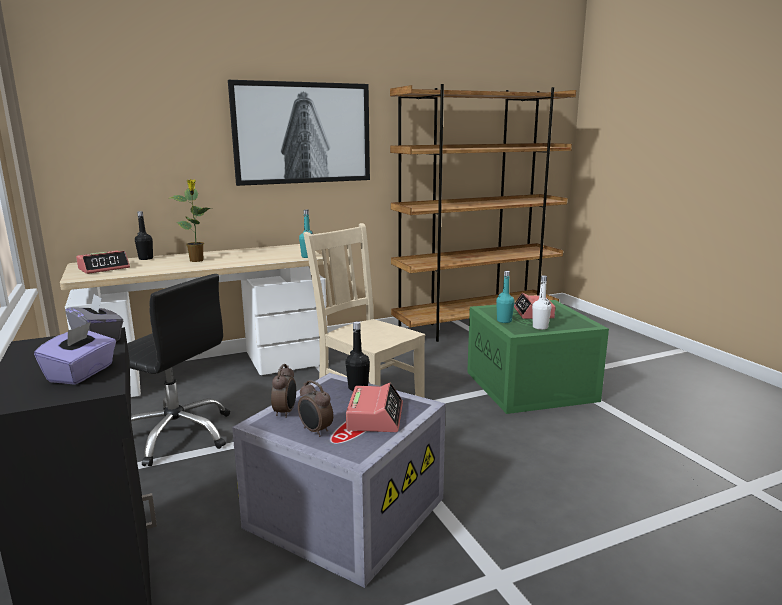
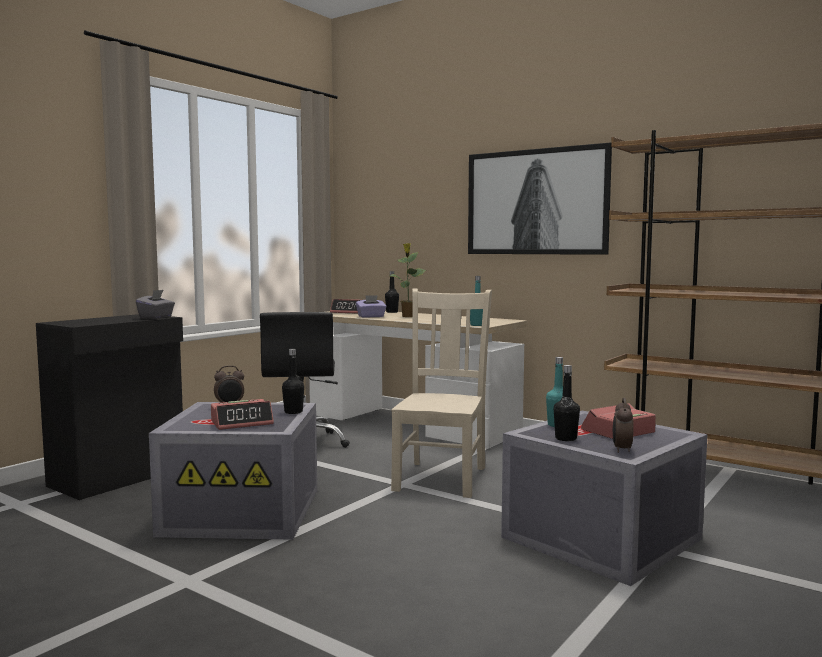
camera: 60 degrees right, 10 degrees down
(82, 373) = (98, 322): purple tissue box -> purple tissue box (371, 316)
(315, 431) = (205, 415): alarm clock -> alarm clock (621, 449)
(532, 386) = (602, 539): green storage box -> grey storage box
(540, 327) = (565, 438): white bottle -> black bottle

